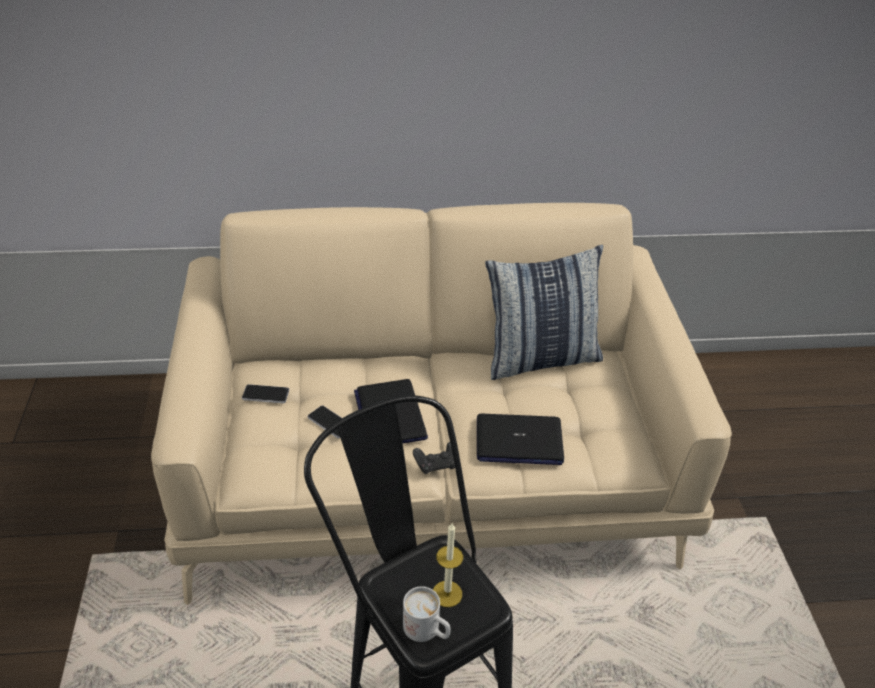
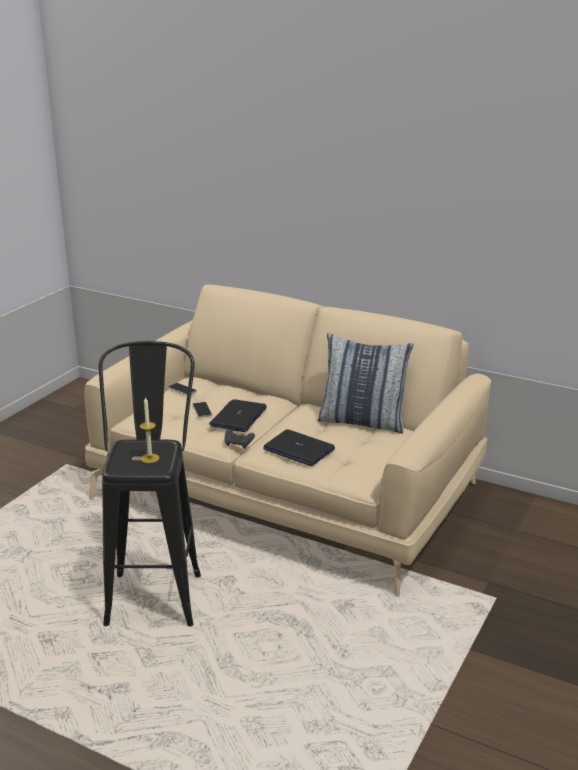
camera: 35 degrees right, 15 degrees down
(427, 631) = (123, 465): white mug -> none

